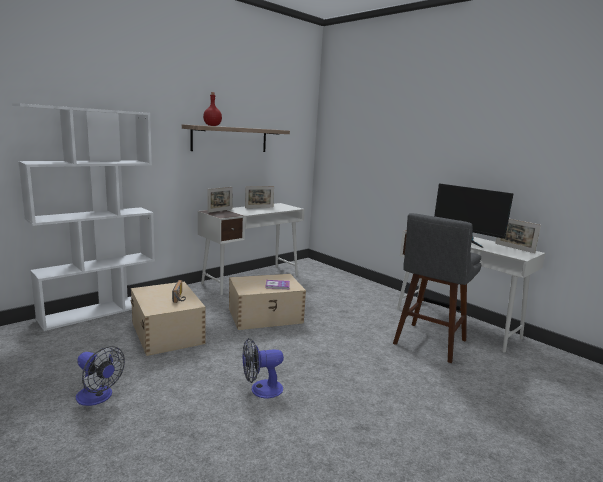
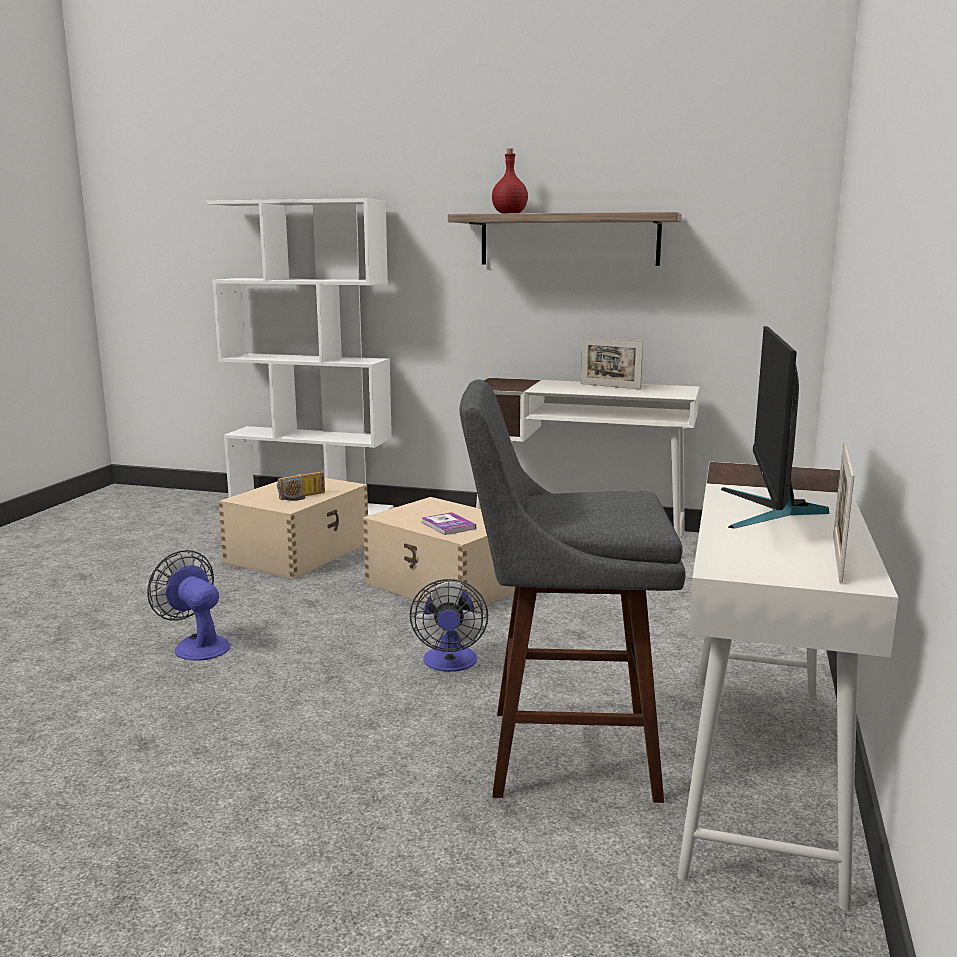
camera: 60 degrees right, 0 degrees up
(98, 397) = (107, 575): fan -> fan (450, 664)
(220, 210) = (520, 381): picture frame -> none

